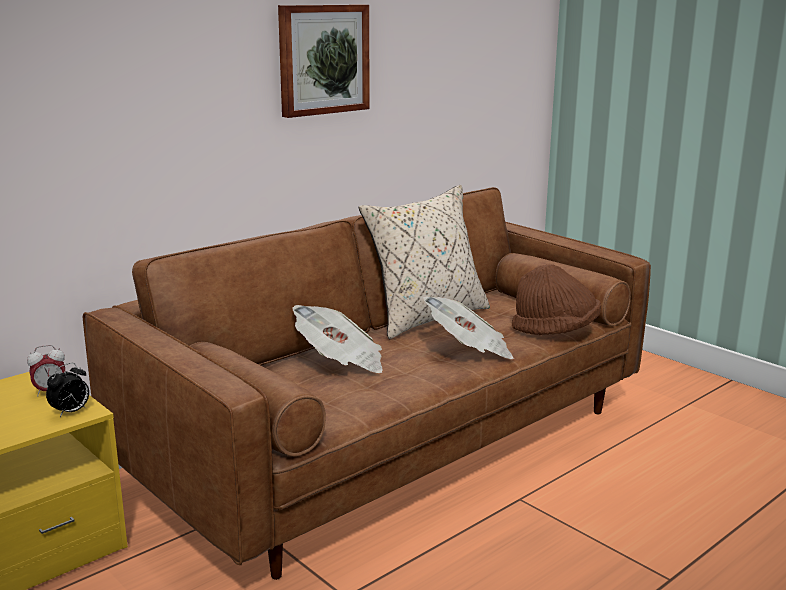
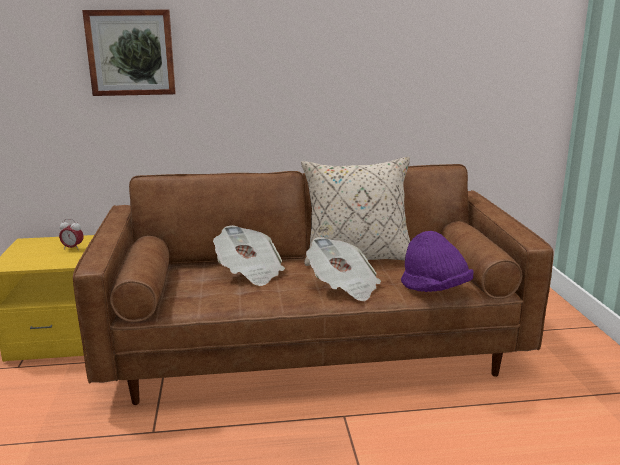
camera: 35 degrees right, 0 degrees up
(71, 412) = (62, 261): alarm clock -> none
(323, 59) = (314, 50): picture -> picture (131, 53)
(555, 331) = (434, 290): brown hat -> purple hat

